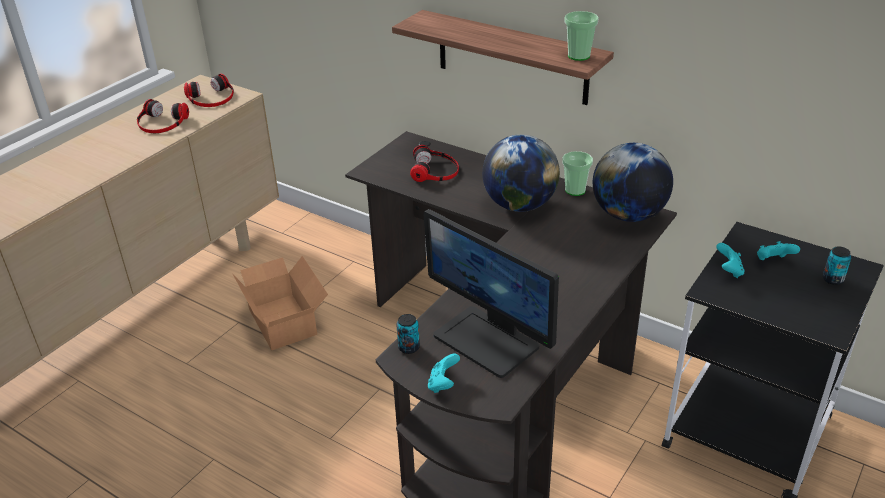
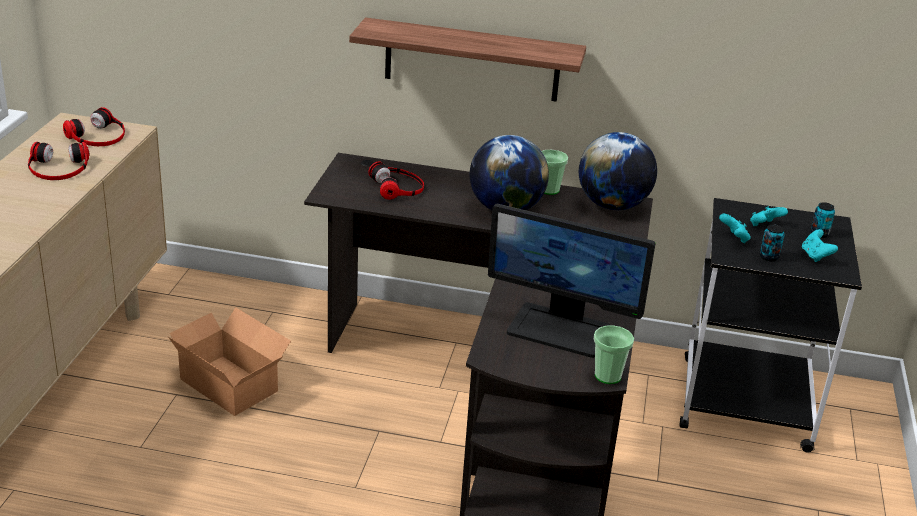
camera: 25 degrees left, 5 degrees down
(409, 347) = (491, 347): can -> can (769, 257)
(443, 384) = (546, 372): turquoise game controller -> turquoise game controller (815, 256)
(578, 56) = (558, 51): cup -> cup (608, 376)

